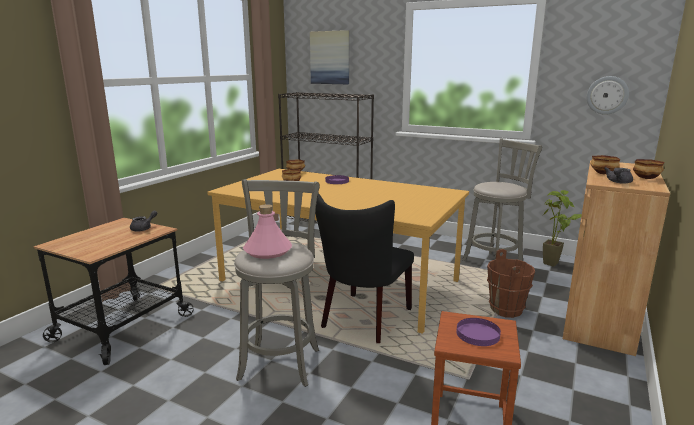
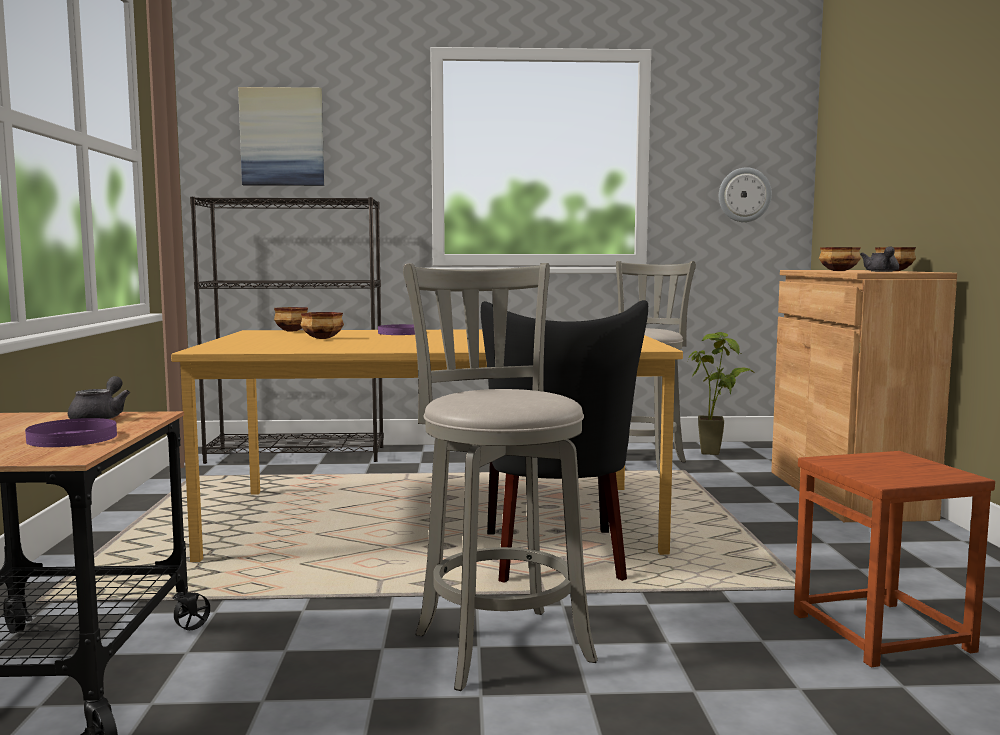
camera: 30 degrees left, 10 degrees down
(267, 251) = (492, 396): pink bottle -> none
(477, 334) = (892, 467): purple plate -> purple plate (72, 438)
(506, 310) = (733, 507): brown bucket -> none

